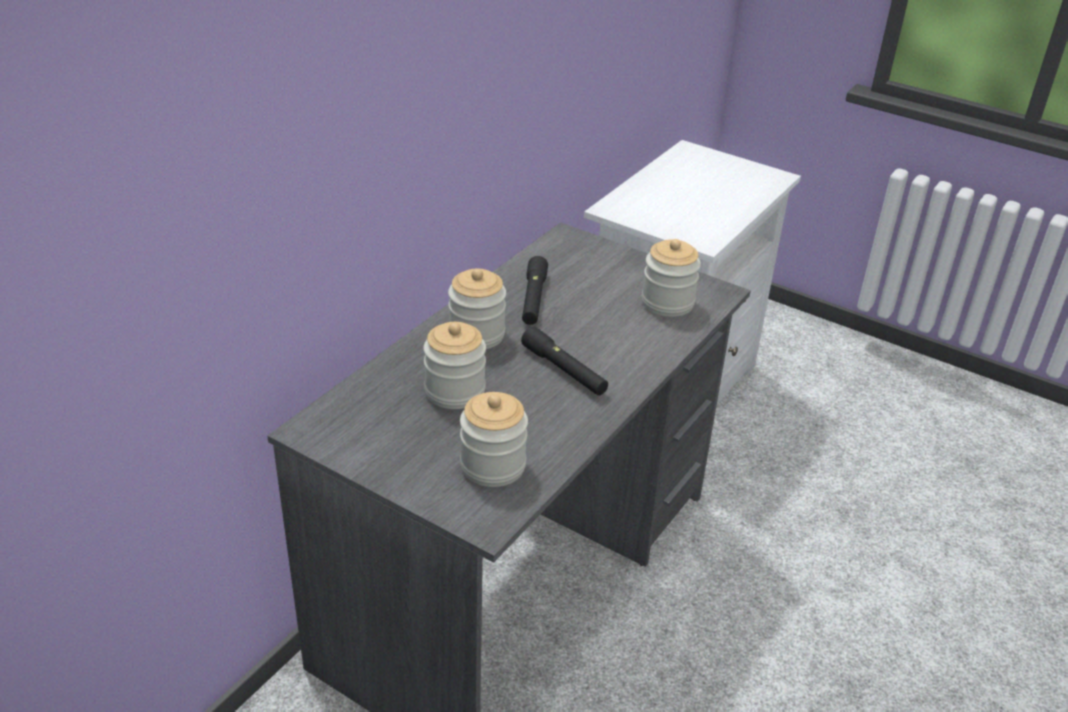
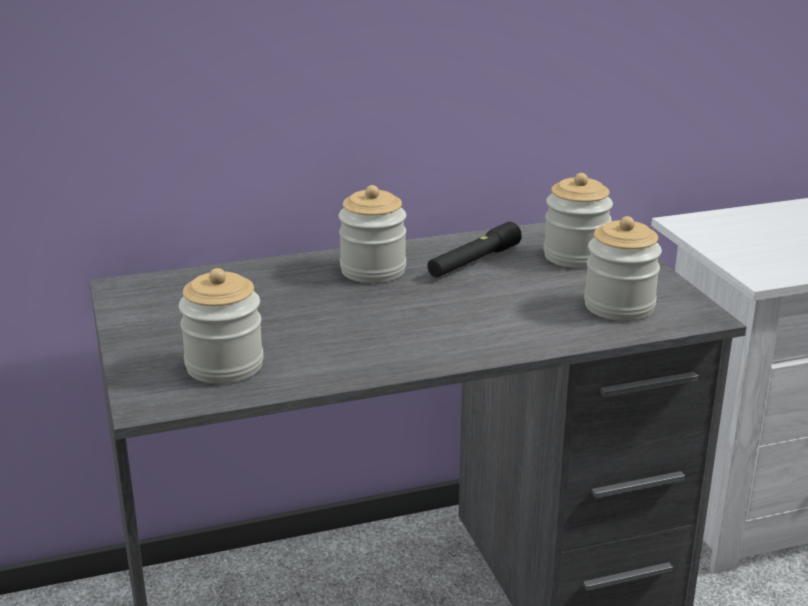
camera: 40 degrees right, 10 degrees down
(455, 391) = (283, 302): jar -> jar (575, 256)
(564, 370) = (413, 322): black flashlight -> none

